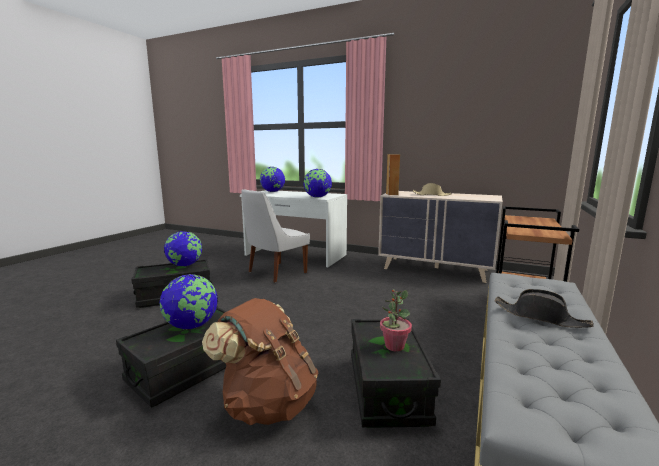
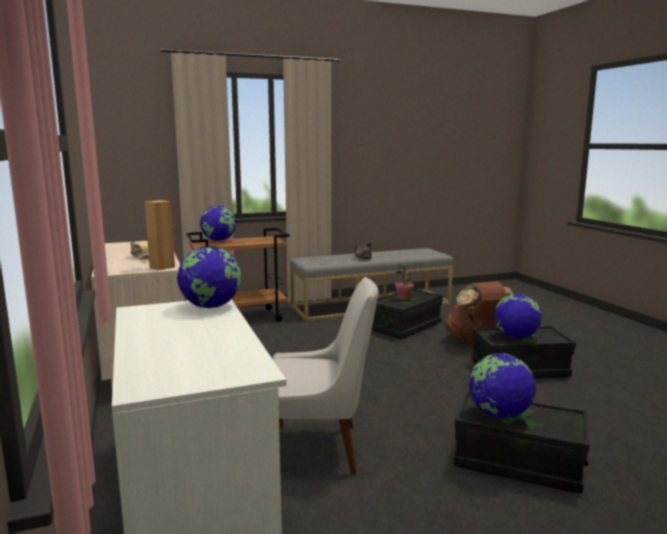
camera: 135 degrees left, 0 degrees up
(272, 192) = (171, 370): globe -> globe (219, 240)

